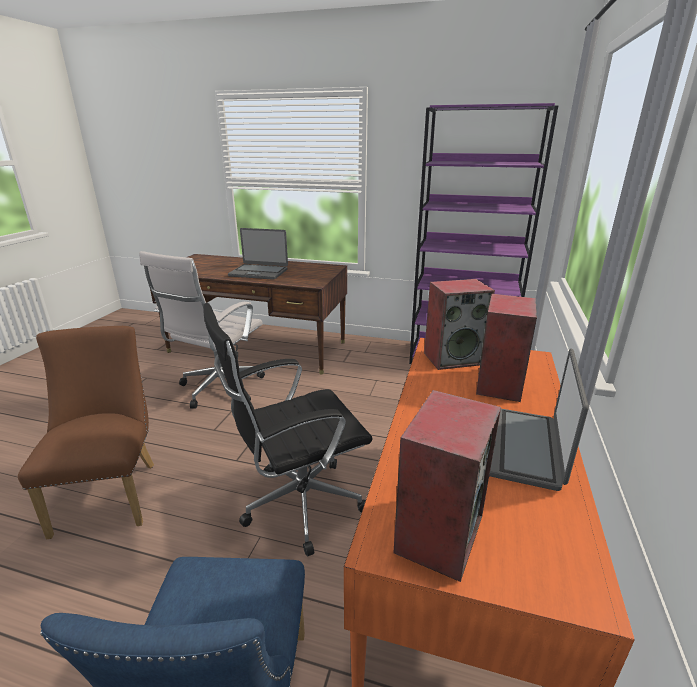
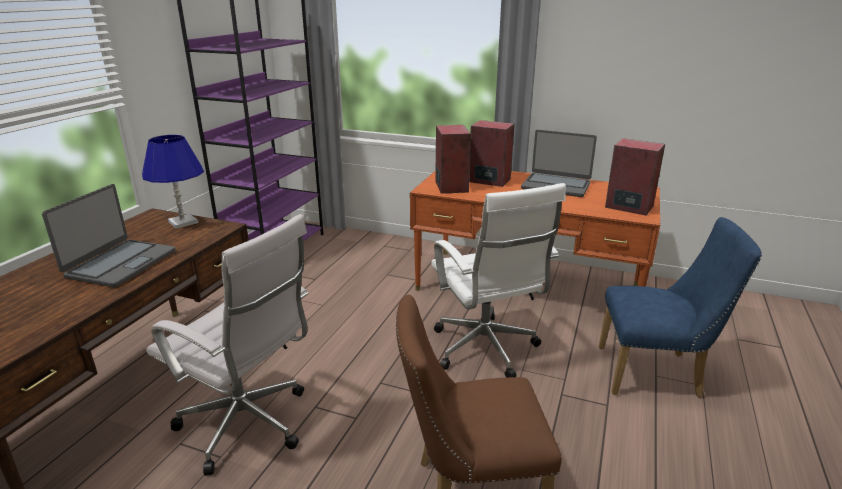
camera: 85 degrees left, 0 degrees up
(297, 505) = (486, 351): black office chair -> white office chair
(322, 274) = (183, 222): none -> blue table lamp

